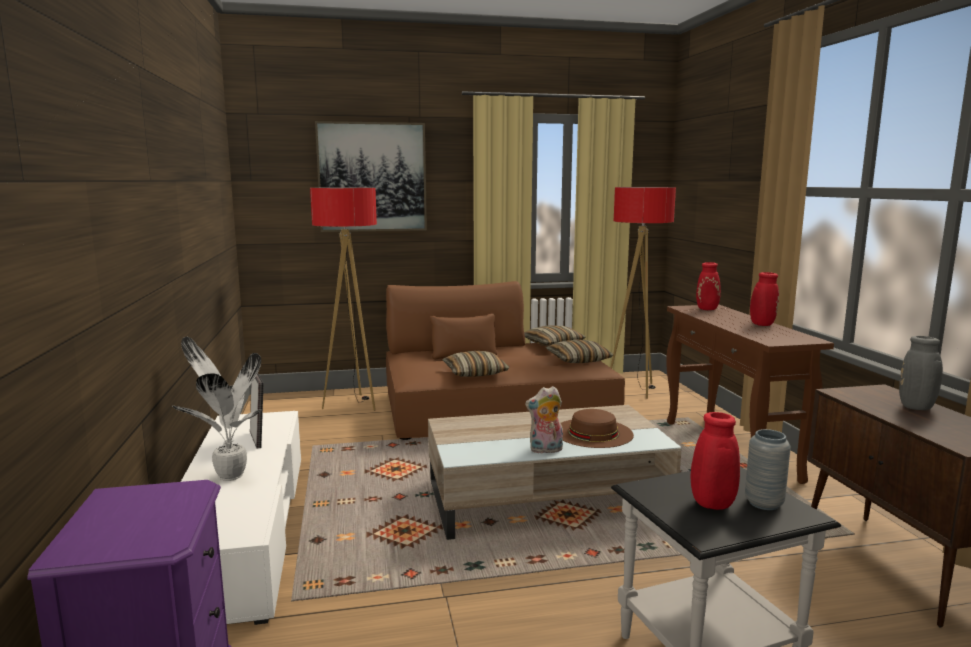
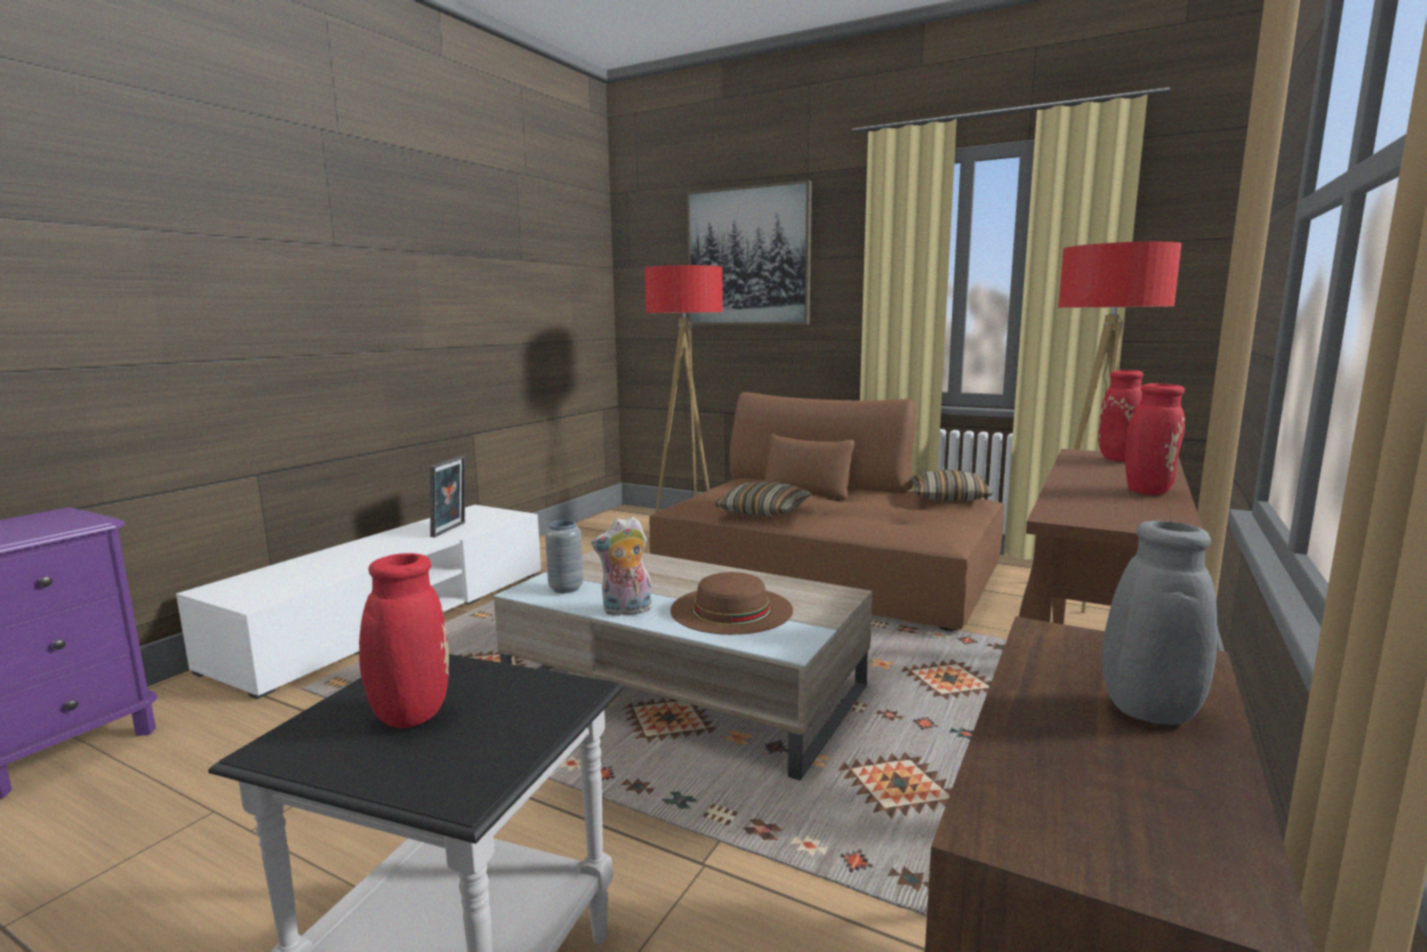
camera: 40 degrees right, 0 degrees up
(229, 475) = (362, 552): potted plant -> none
(545, 450) = (626, 611): plush toy -> plush toy turned 45 degrees counterclockwise
(578, 360) = (935, 522): pillow -> none
(764, 503) = (466, 748): grey vase -> grey vase (566, 588)

